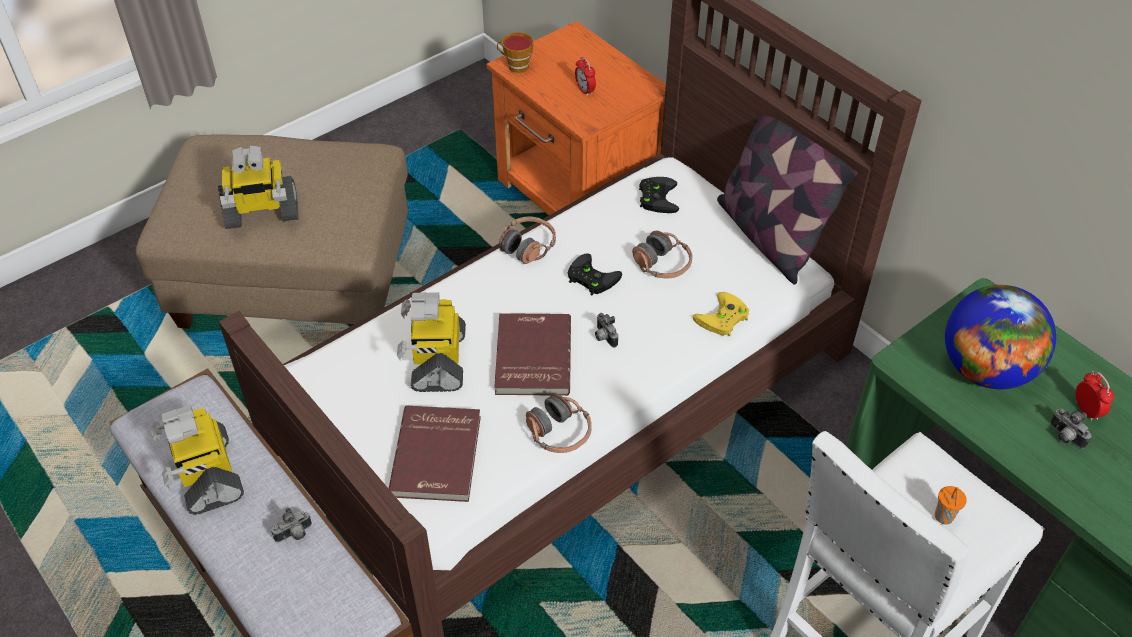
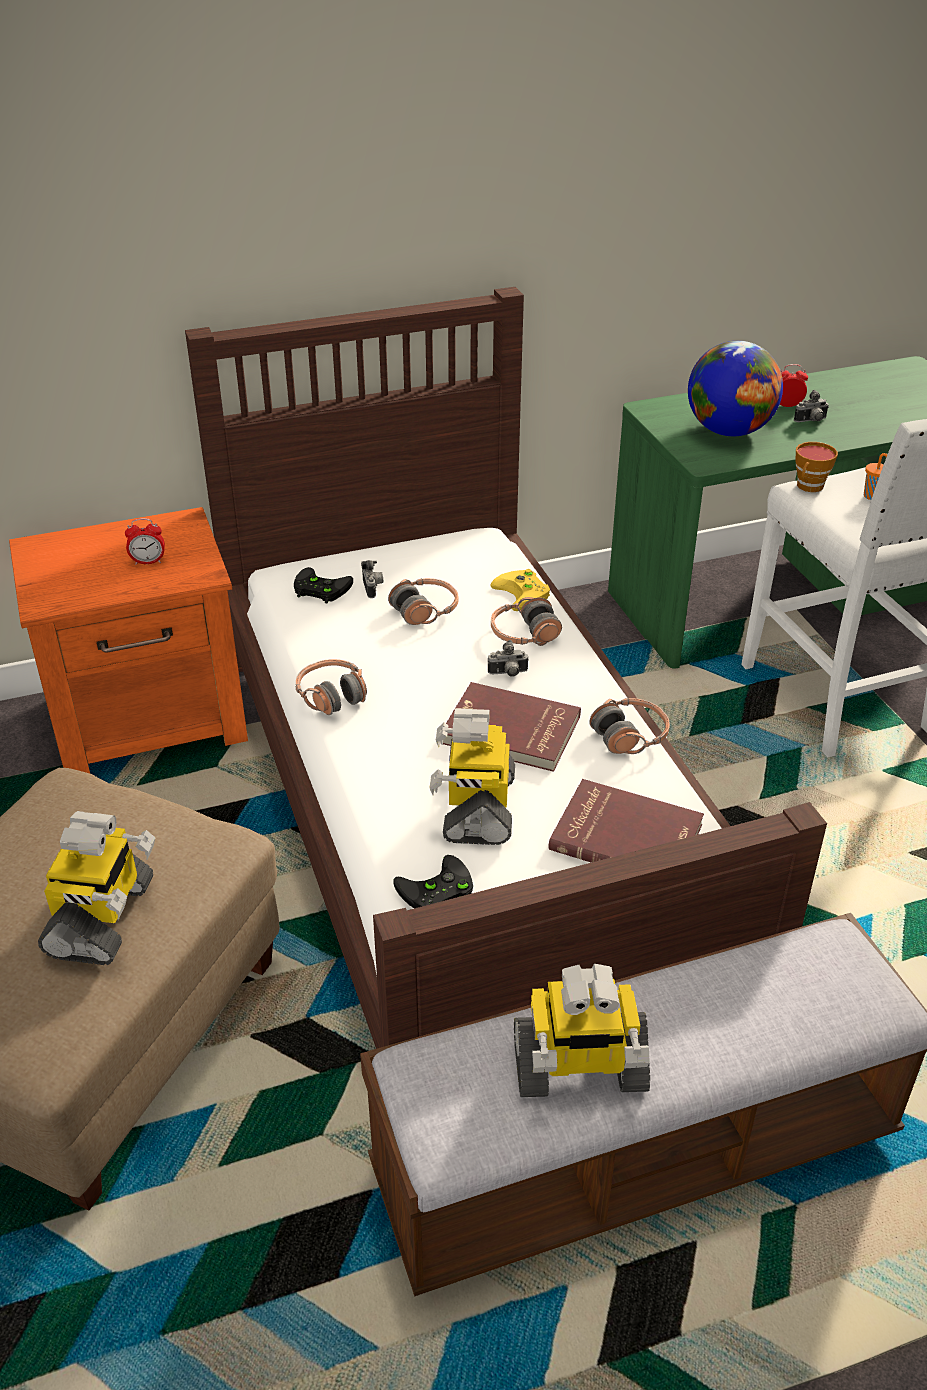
camera: 70 degrees left, 10 degrees down
(295, 535) = (710, 986): camera -> camera (373, 588)
(437, 360) = (477, 807): toy robot -> toy robot turned 75 degrees clockwise
(515, 66) = (51, 600): cup -> cup (809, 487)
(590, 277) = (413, 662): black game controller -> black game controller (435, 892)
(663, 333) = (524, 634): none -> headphones
(769, 235) = (423, 540): pillow -> none

